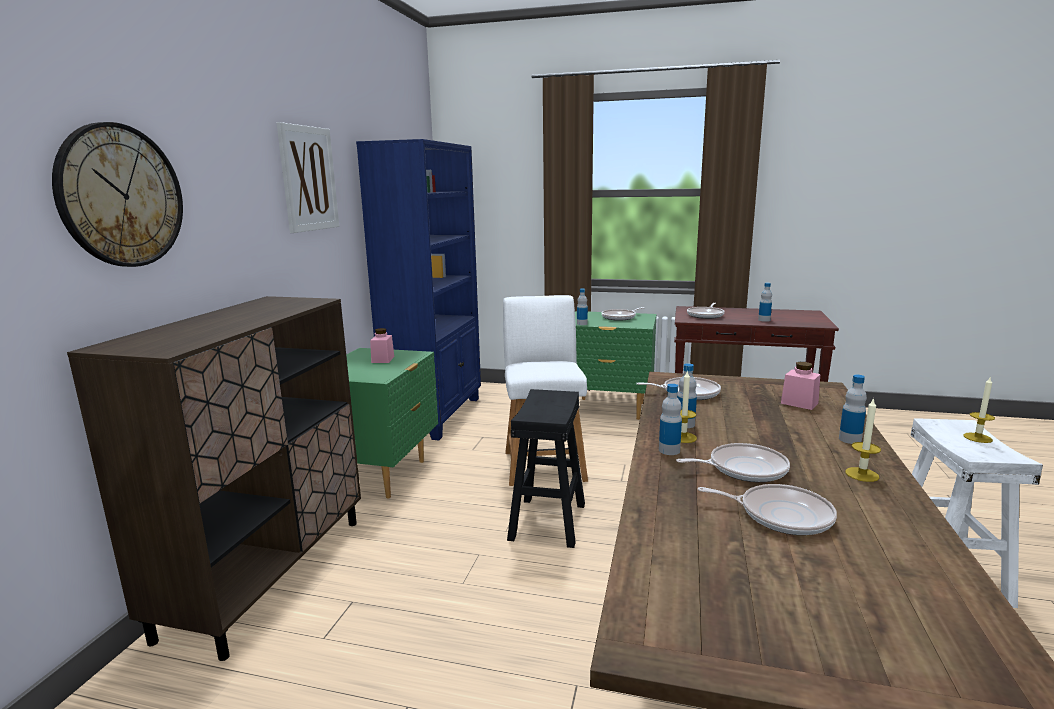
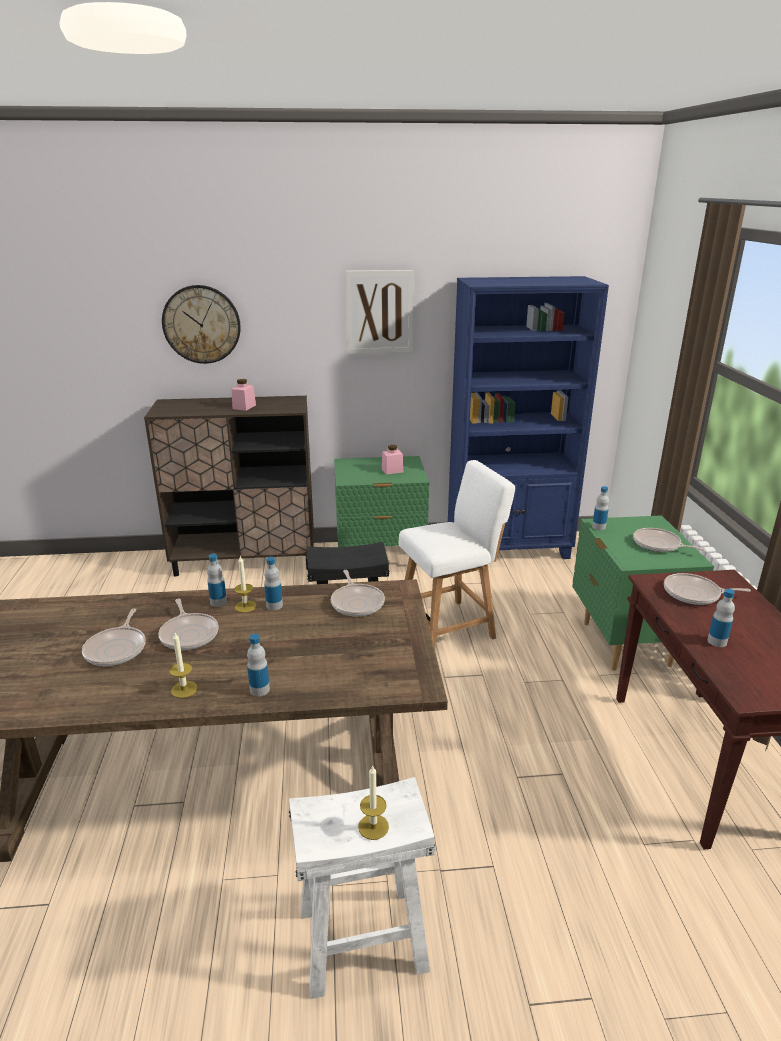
camera: 70 degrees right, 10 degrees up
(799, 403) = (353, 665): pink jar -> pink jar (244, 407)

